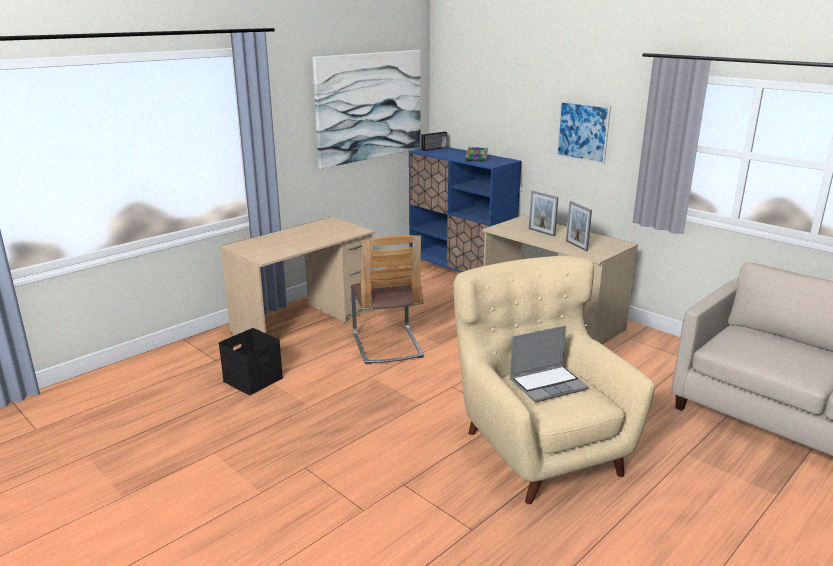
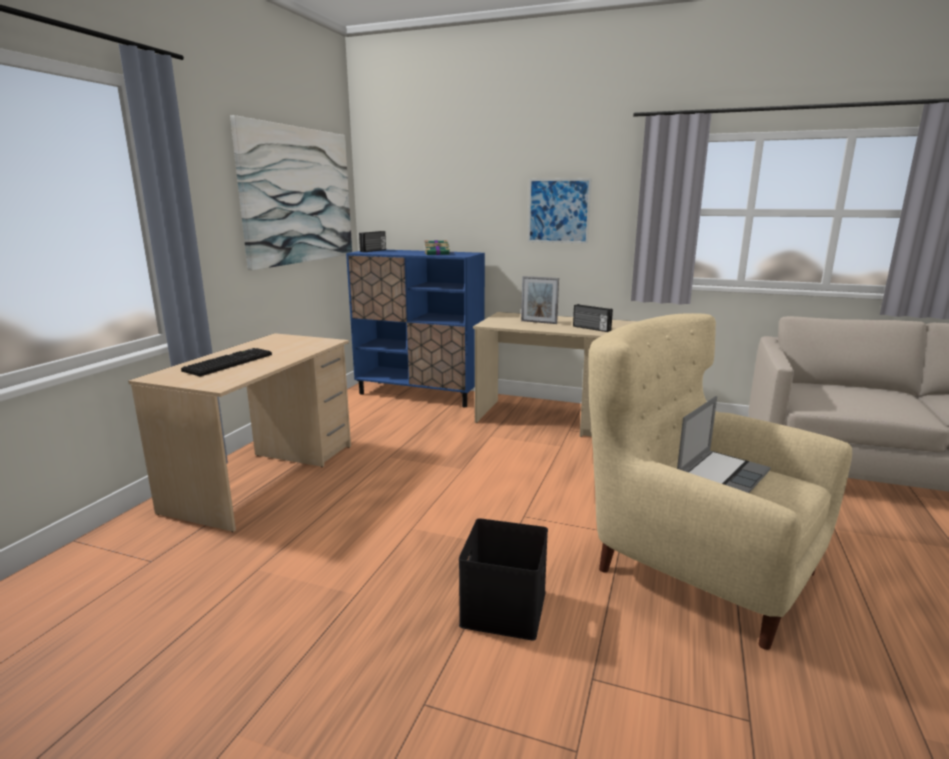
camera: 25 degrees left, 5 degrees down
(253, 378) = (234, 575): black storage box -> black storage box (502, 606)
(282, 240) = (228, 362): none -> keyboard
(387, 345) = (400, 483): chair -> none
(576, 246) = (591, 328): picture frame -> radio

